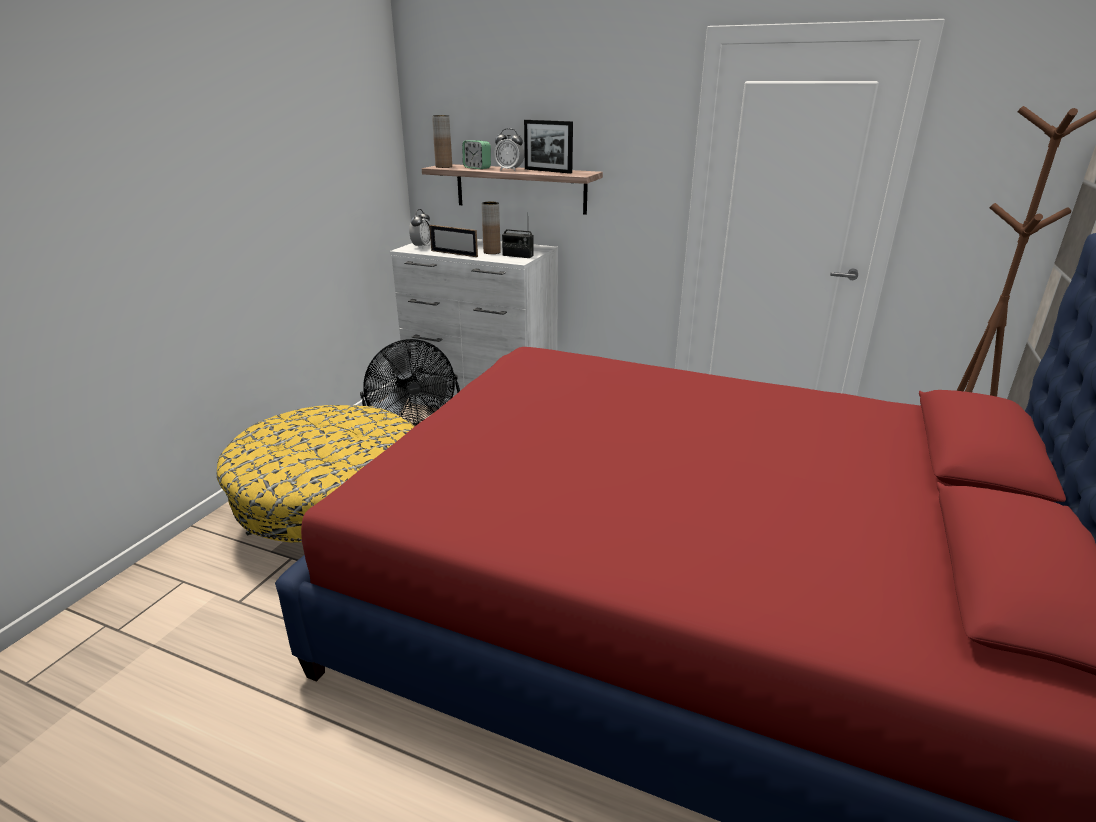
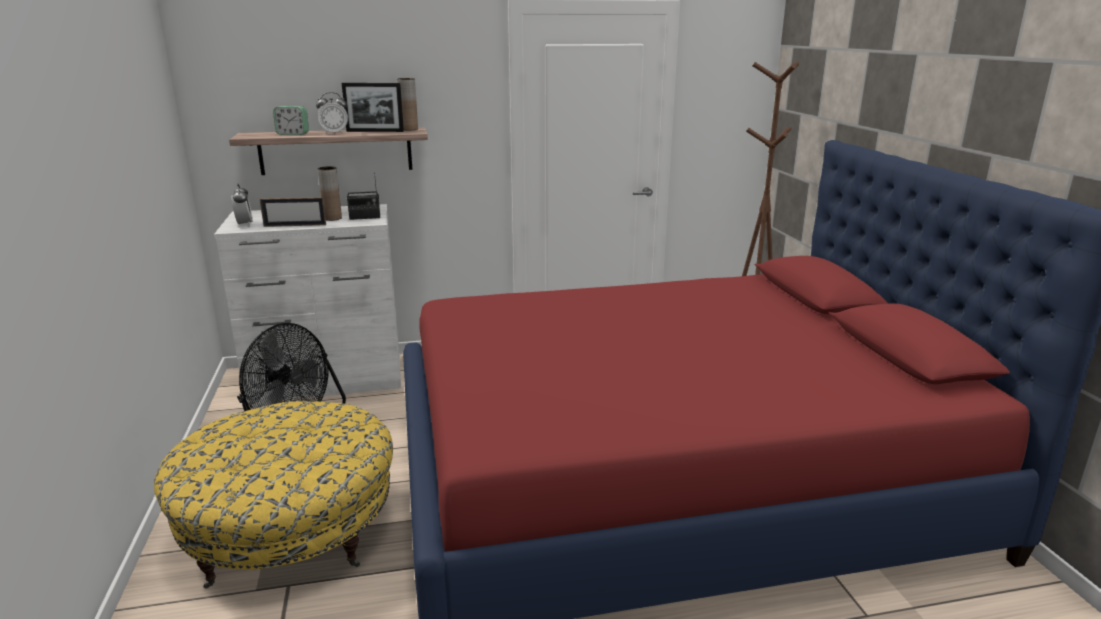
camera: 35 degrees left, 5 degrees down
(444, 167) = (251, 136): brown vase -> brown vase (409, 129)

